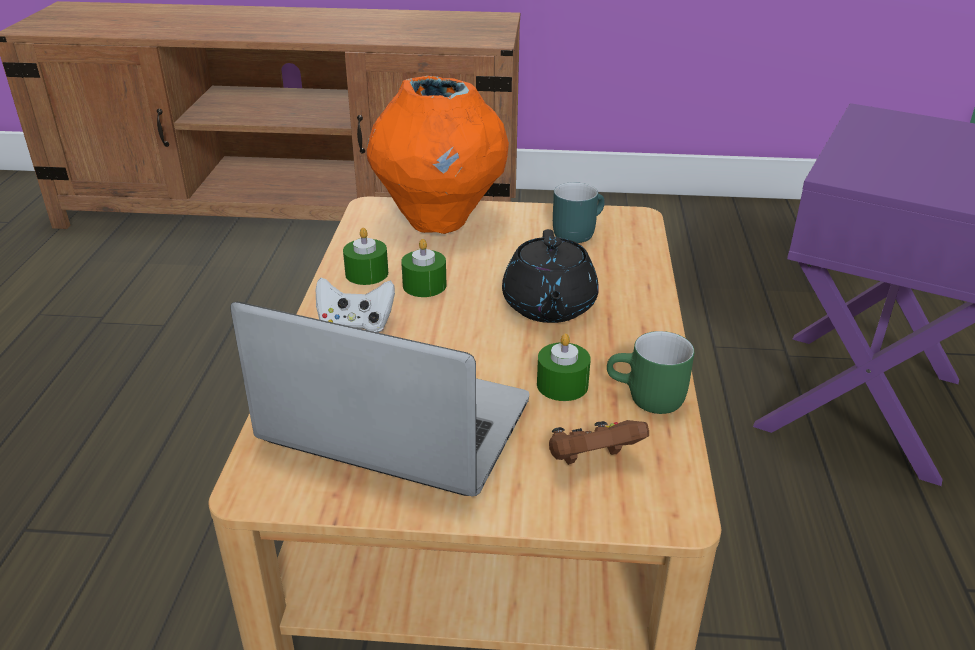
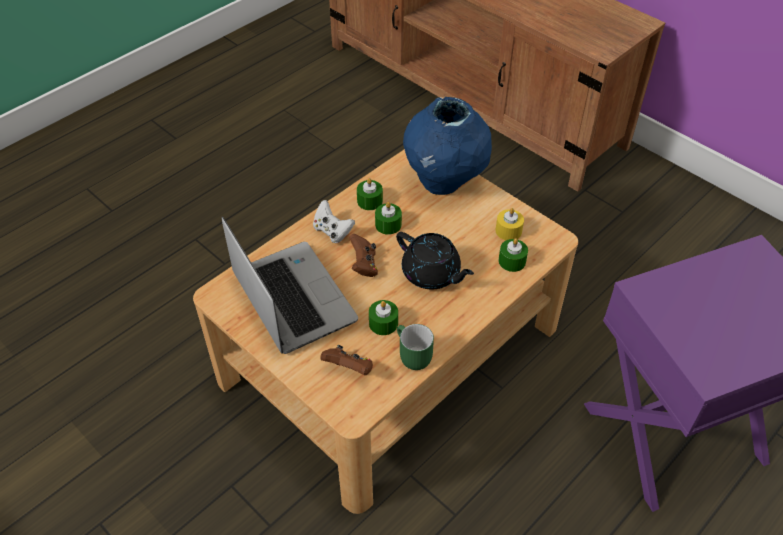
camera: 40 degrees right, 15 degrees up
(439, 220) = (444, 182): orange vase -> blue vase
(449, 339) = (364, 265): none -> brown game controller
(548, 307) = (431, 274): black teapot -> black teapot turned 90 degrees counterclockwise
(576, 231) = (508, 231): turquoise mug -> yellow candle
(620, 254) = (512, 261): none -> green candle

